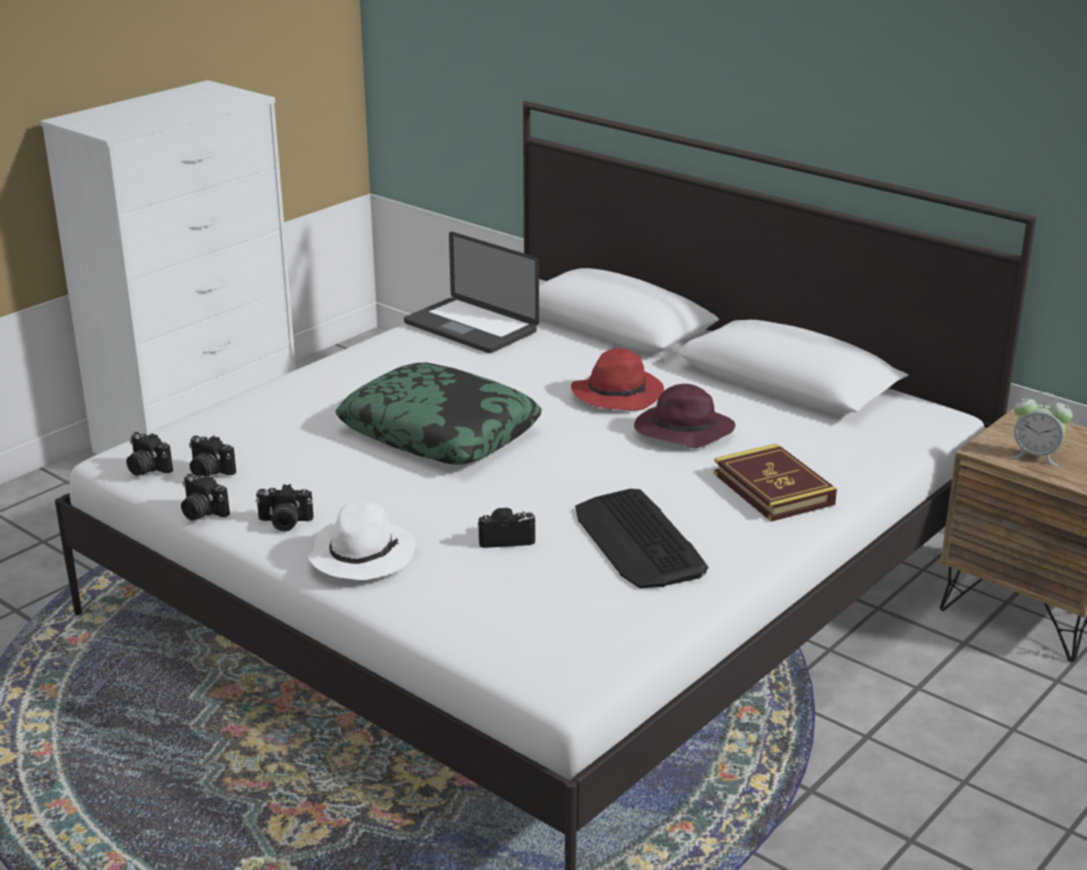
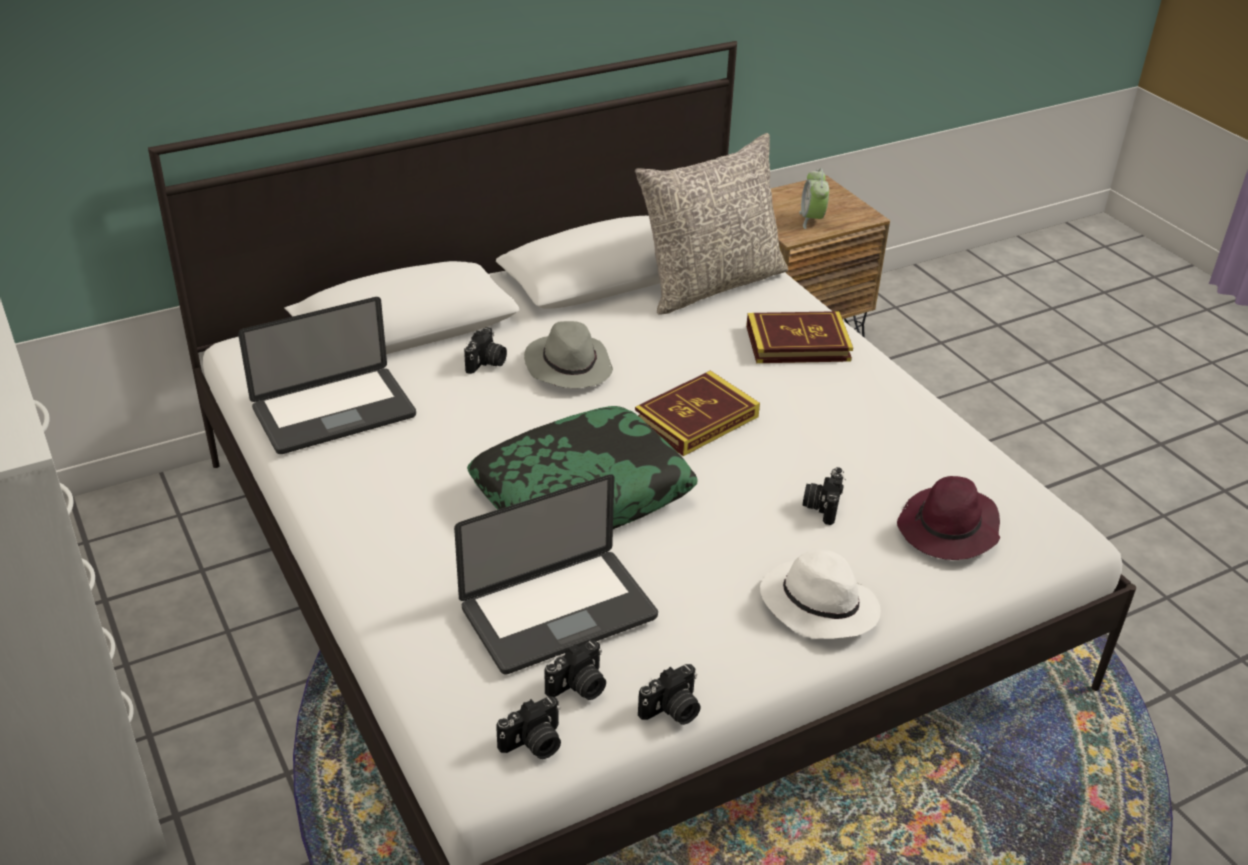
camera: 70 degrees left, 10 degrees up
(283, 448) = (559, 613): none -> laptop
(284, 523) = (728, 647): camera -> camera (486, 363)
(589, 460) = (696, 419): none -> book
(618, 394) = (568, 366): red hat -> grey hat
(638, 541) = (856, 434): keyboard -> none
(682, 432) = (669, 355): purple hat -> purple hat (948, 529)
(834, 429) = (710, 284): none -> grey pillow
(1035, 456) = (812, 220): alarm clock -> alarm clock turned 135 degrees clockwise

